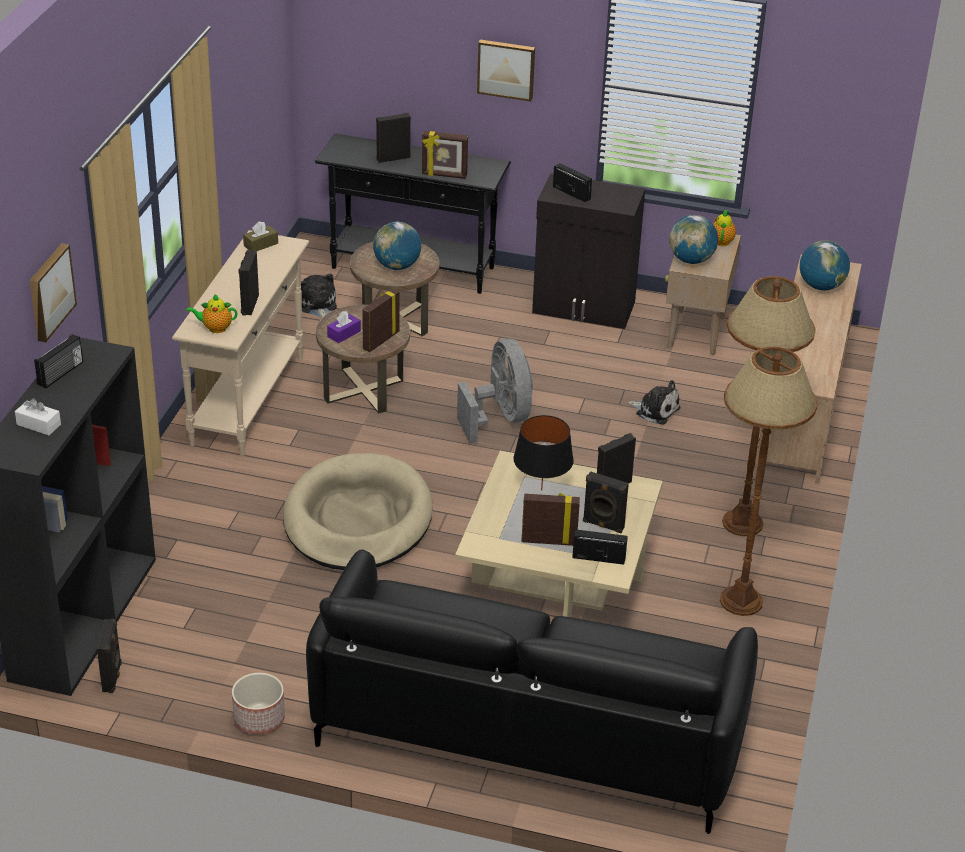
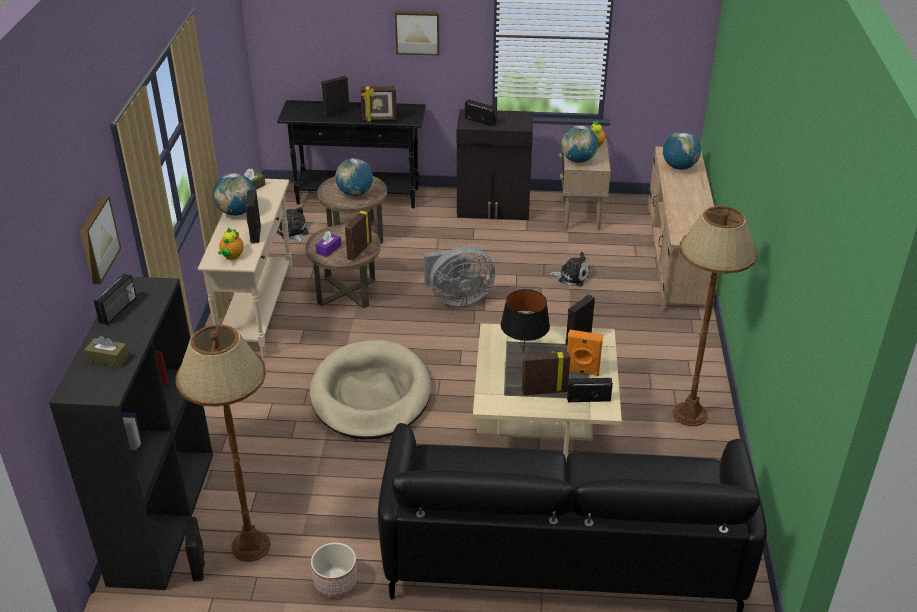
camera: 10 degrees left, 0 degrees up
(38, 424) = (108, 358): white tissue box -> brown tissue box
(215, 328) = (232, 256): teapot -> teapot turned 60 degrees counterclockwise
(235, 274) = (237, 212): none -> globe
(500, 418) = (458, 298): grey fan -> grey fan turned 105 degrees clockwise
(603, 525) = (582, 371): black speaker -> orange speaker
(743, 523) = (668, 352): brown floor lamp -> brown floor lamp (251, 546)

